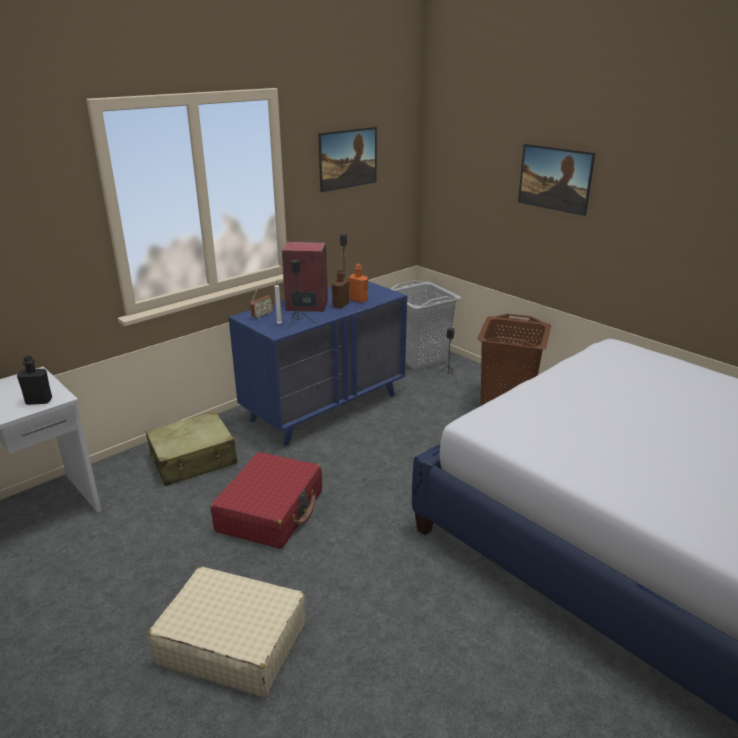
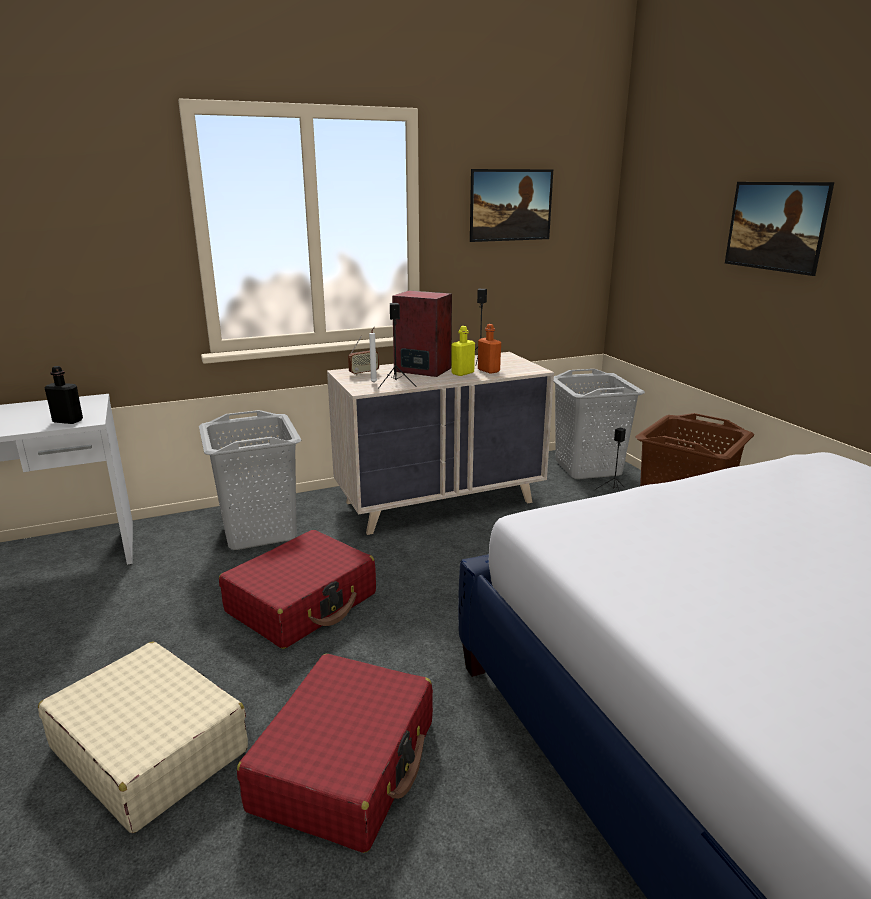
camera: 20 degrees right, 5 degrees down
(194, 459) = (260, 531): beige suitcase -> grey laundry basket
(325, 407) = (440, 502): blue dresser -> beige dresser
(340, 305) = (462, 373): brown bottle -> yellow bottle
(377, 613) = (346, 764): none -> red suitcase

